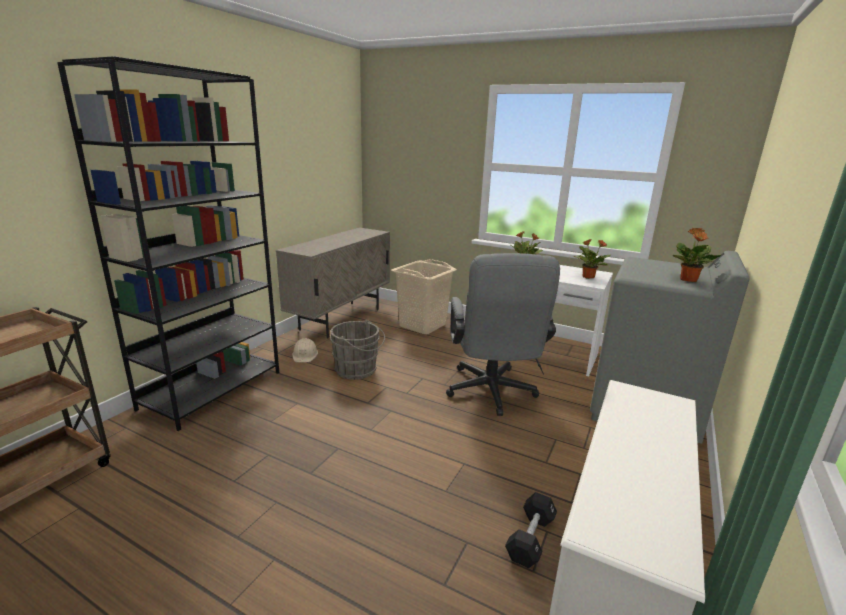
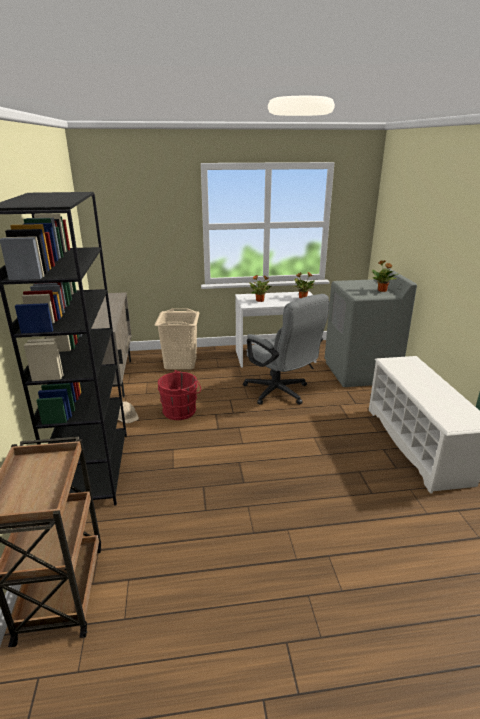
camera: 35 degrees left, 5 degrees up
(358, 370) = (181, 411): grey bucket -> red bucket
(530, 538) = (380, 455): black dumbbell -> none

